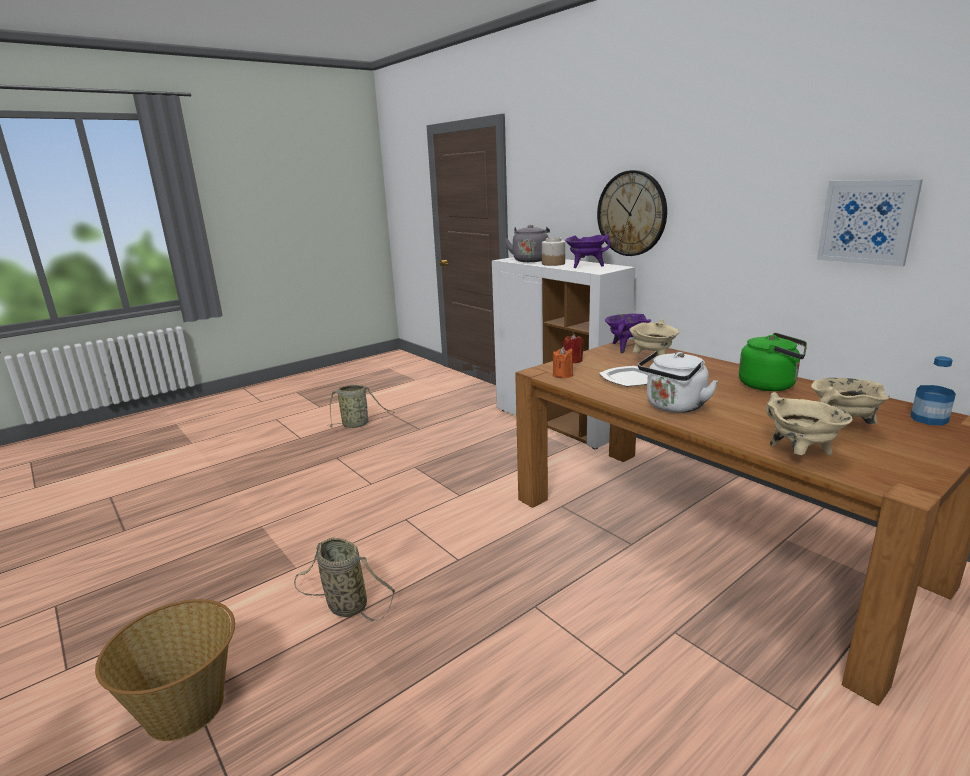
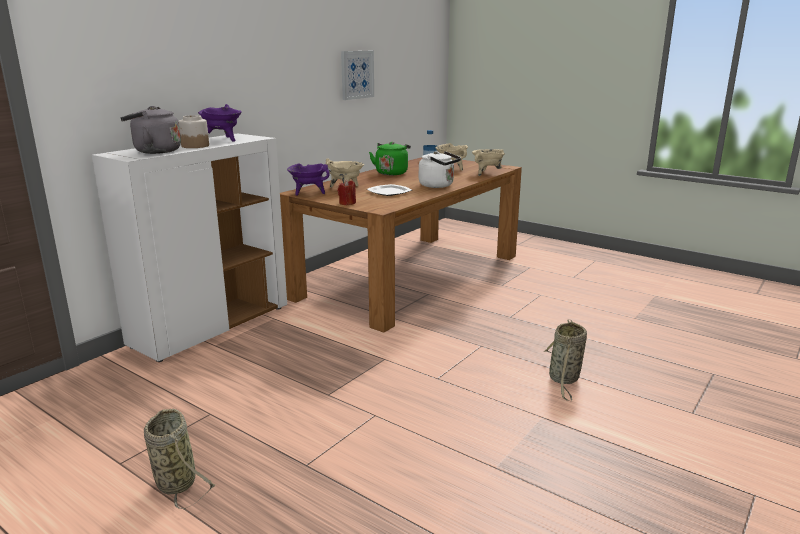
camera: 105 degrees left, 0 degrees up
(187, 708) = (700, 412): basket -> none
(562, 375) = (387, 204): orange candle -> none
(631, 213) = (222, 83): wall clock -> none

